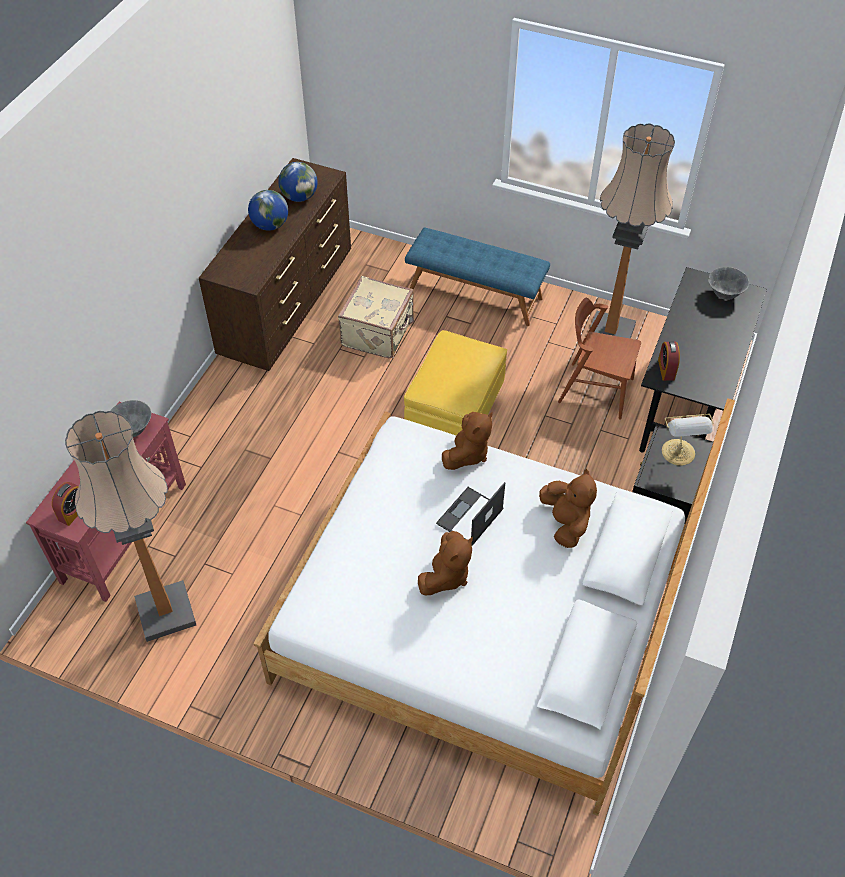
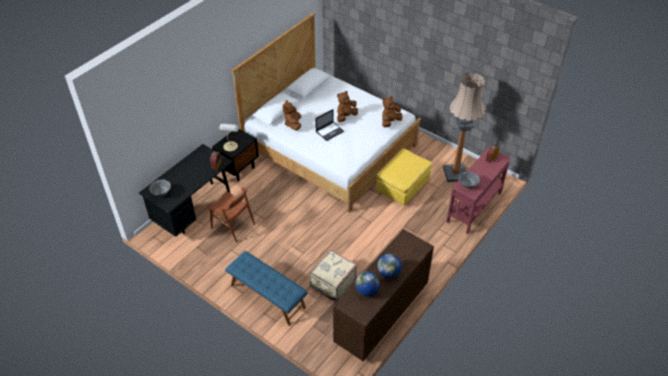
camera: 165 degrees left, 5 degrees down
(455, 408) = (307, 231): yellow ottoman -> yellow ottoman (402, 186)
(467, 454) = (321, 154): brown plush toy -> brown plush toy (390, 122)
(610, 334) = (206, 254): floor lamp -> none

